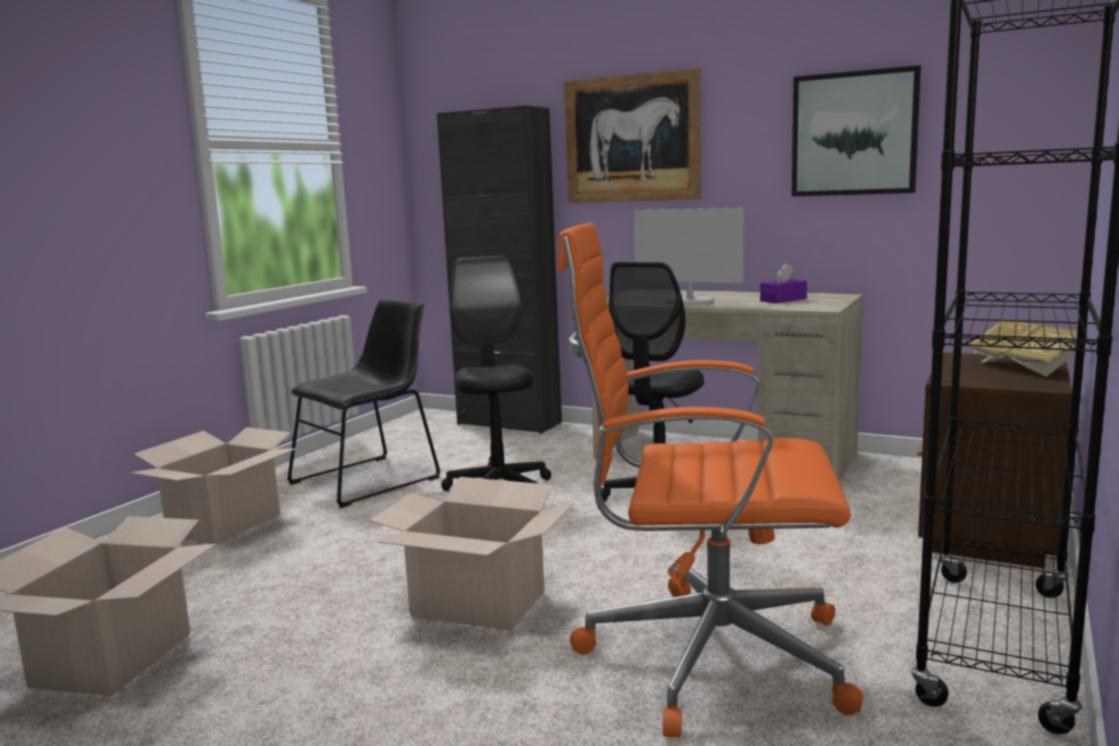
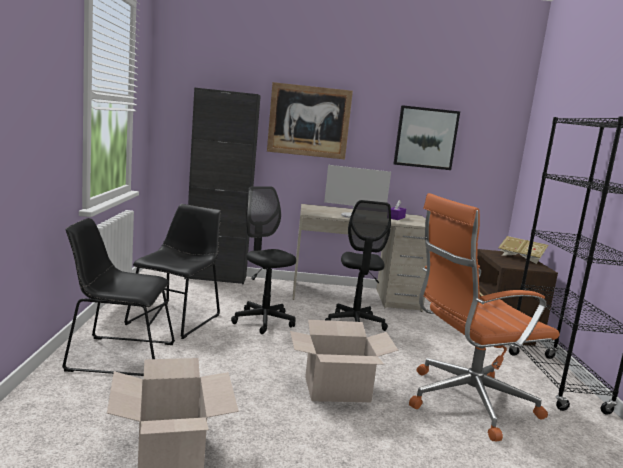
camera: 30 degrees left, 0 degrees up
(224, 524) = (117, 356): cardboard box -> black chair

